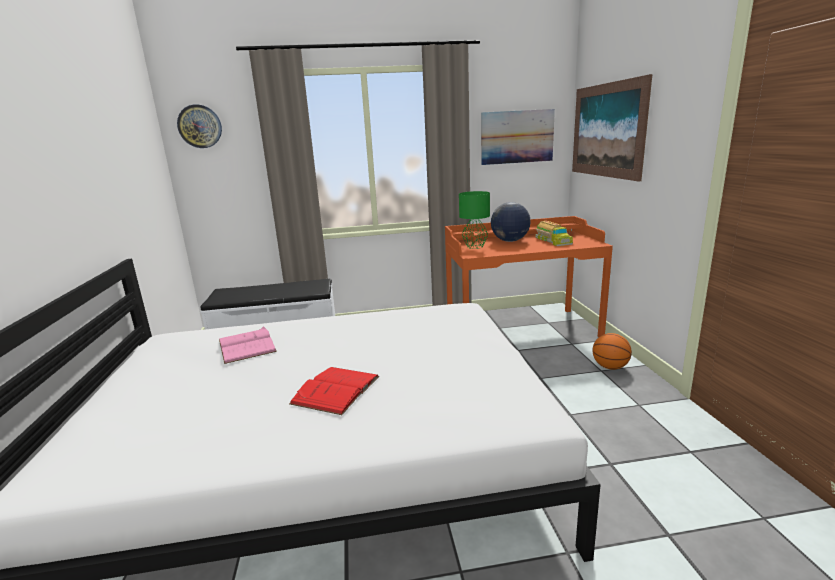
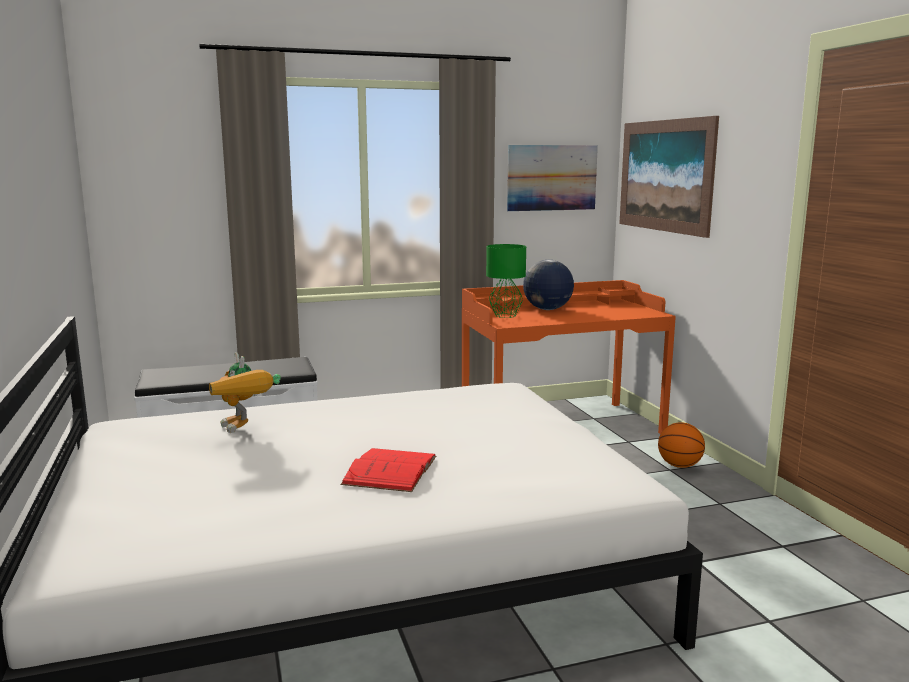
camera: 10 degrees left, 5 degrees down
(200, 126) = (135, 143): wall clock -> none
(246, 345) = (245, 429): pink book -> toy robot
(552, 241) = (600, 310): toy truck -> none

